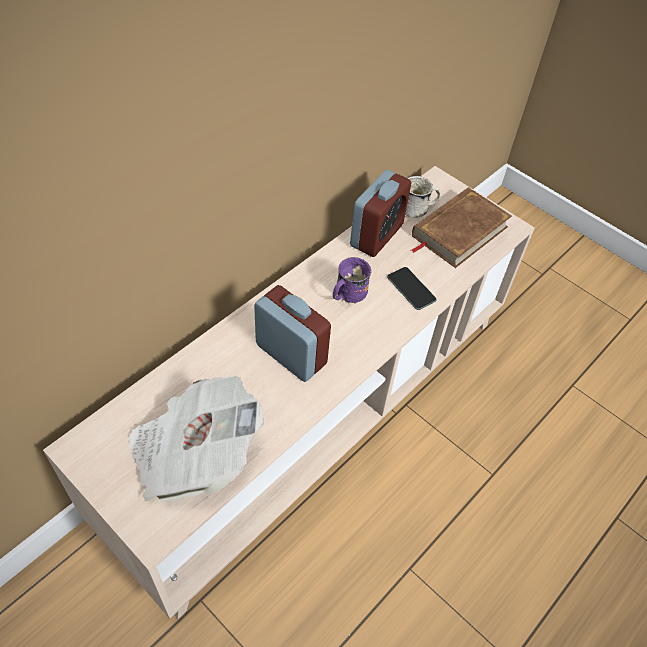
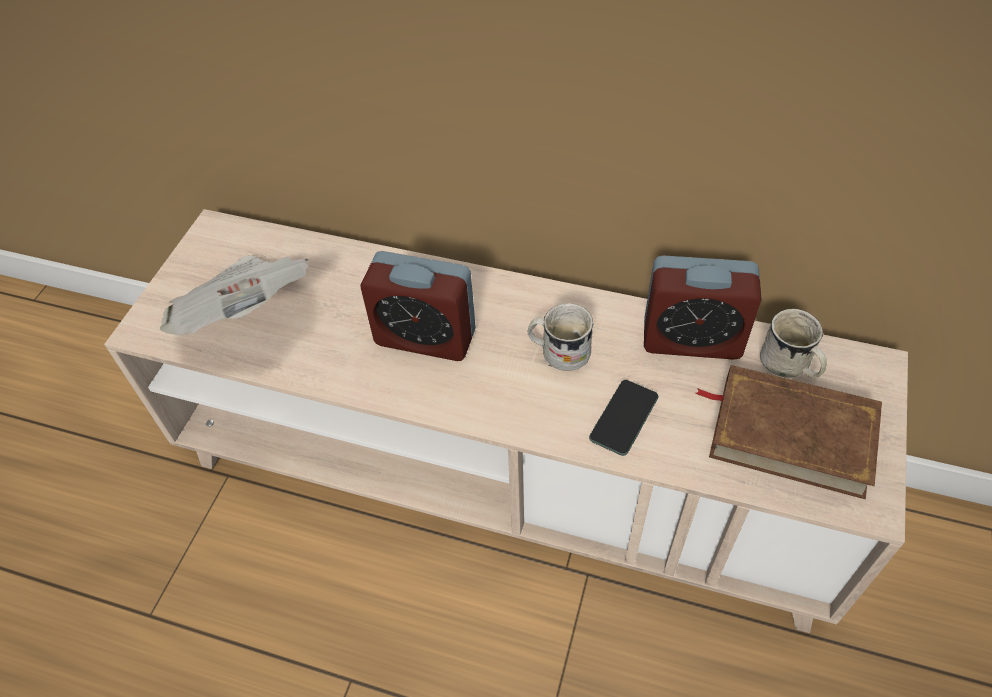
camera: 70 degrees right, 0 degrees up
(291, 354) = (425, 337): alarm clock -> alarm clock turned 90 degrees clockwise
(347, 295) = (558, 352): purple mug -> white mug

